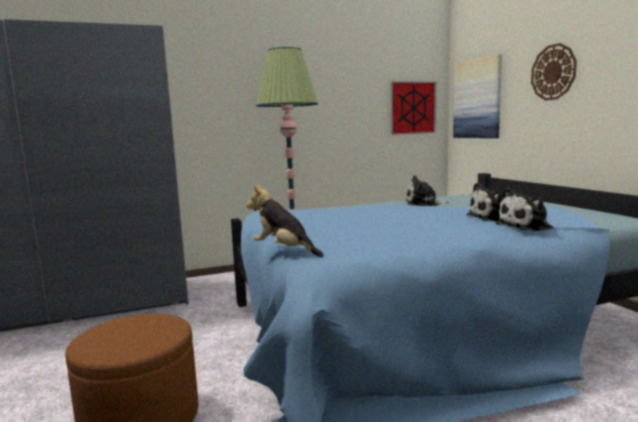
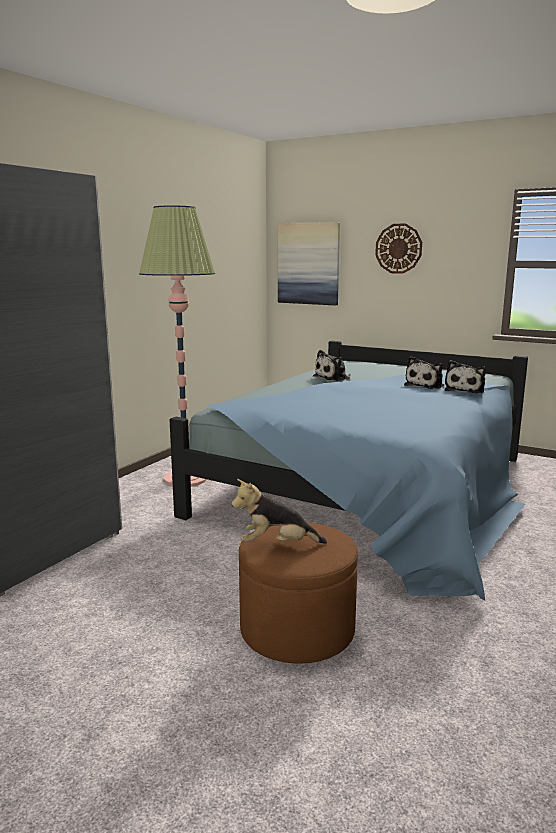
camera: 40 degrees left, 5 degrees up
(284, 250) = (377, 437): plush toy -> plush toy (277, 545)
(413, 108) = (242, 270): picture -> none

